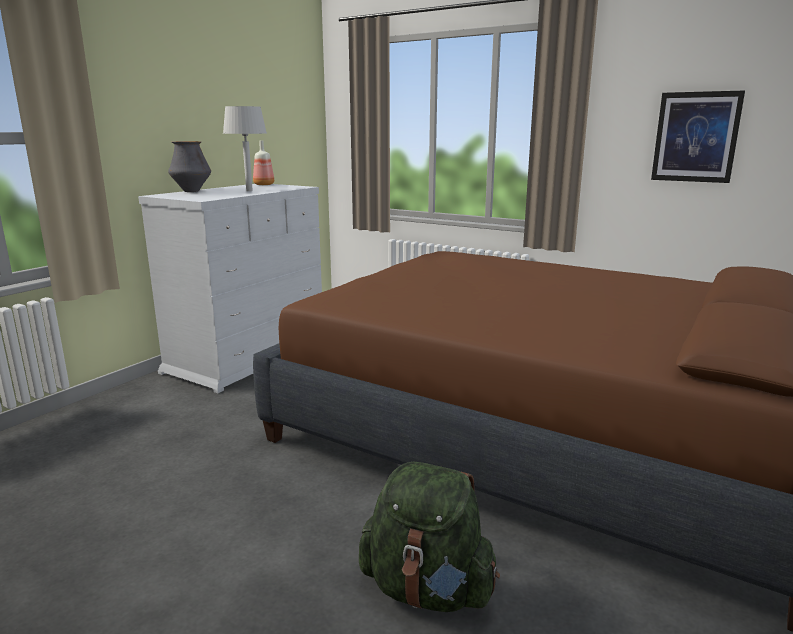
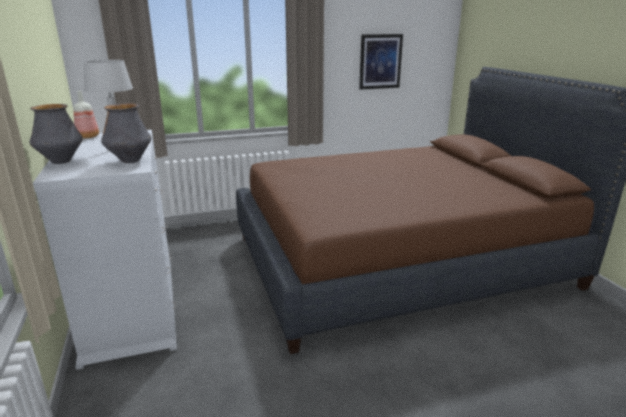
camera: 50 degrees left, 5 degrees up
(218, 196) = (130, 161): none -> vase
(427, 589) = (506, 362): green backpack -> none

